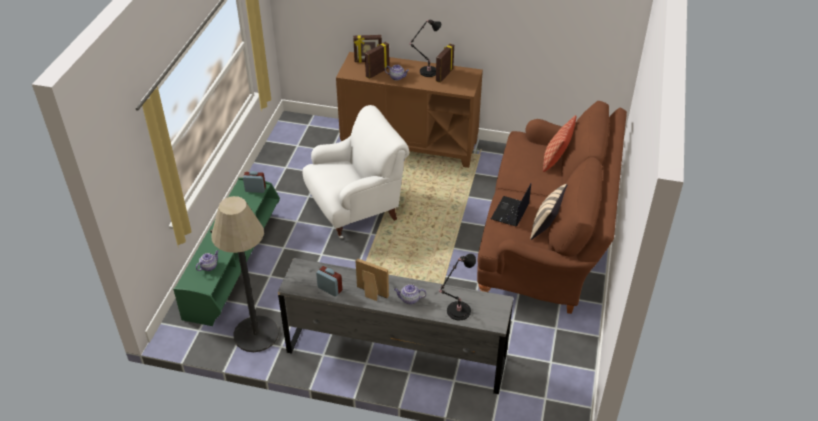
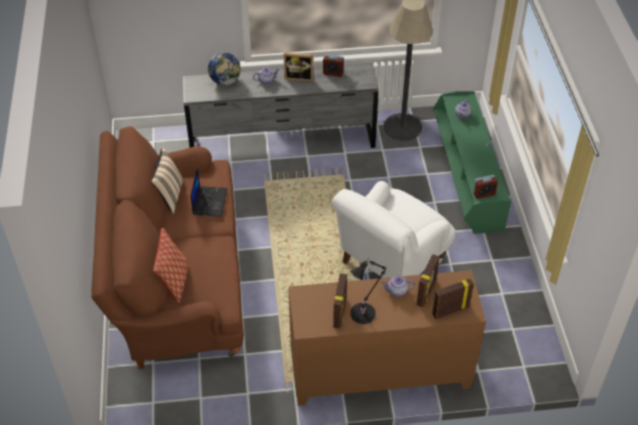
camera: 160 degrees right, 5 degrees up
(457, 312) = (225, 81): black table lamp -> globe

